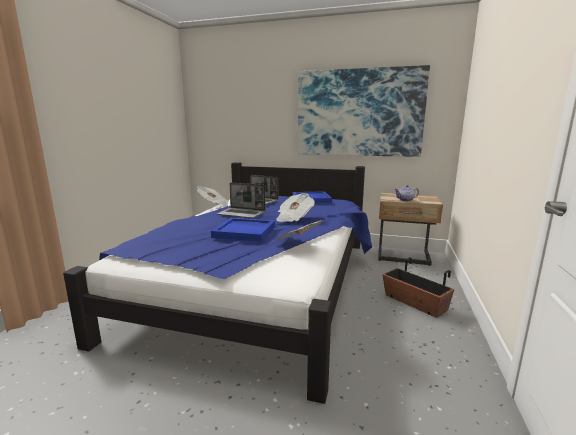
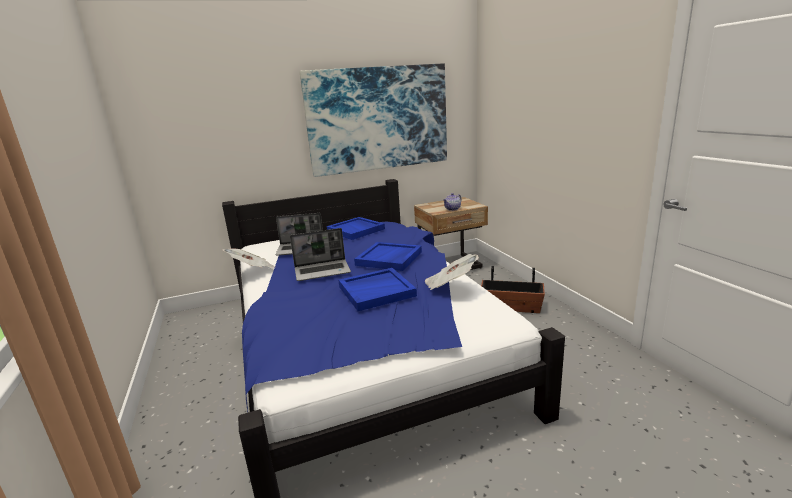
camera: 35 degrees left, 5 degrees up
(294, 218) = (389, 258): newspaper -> blue tray

